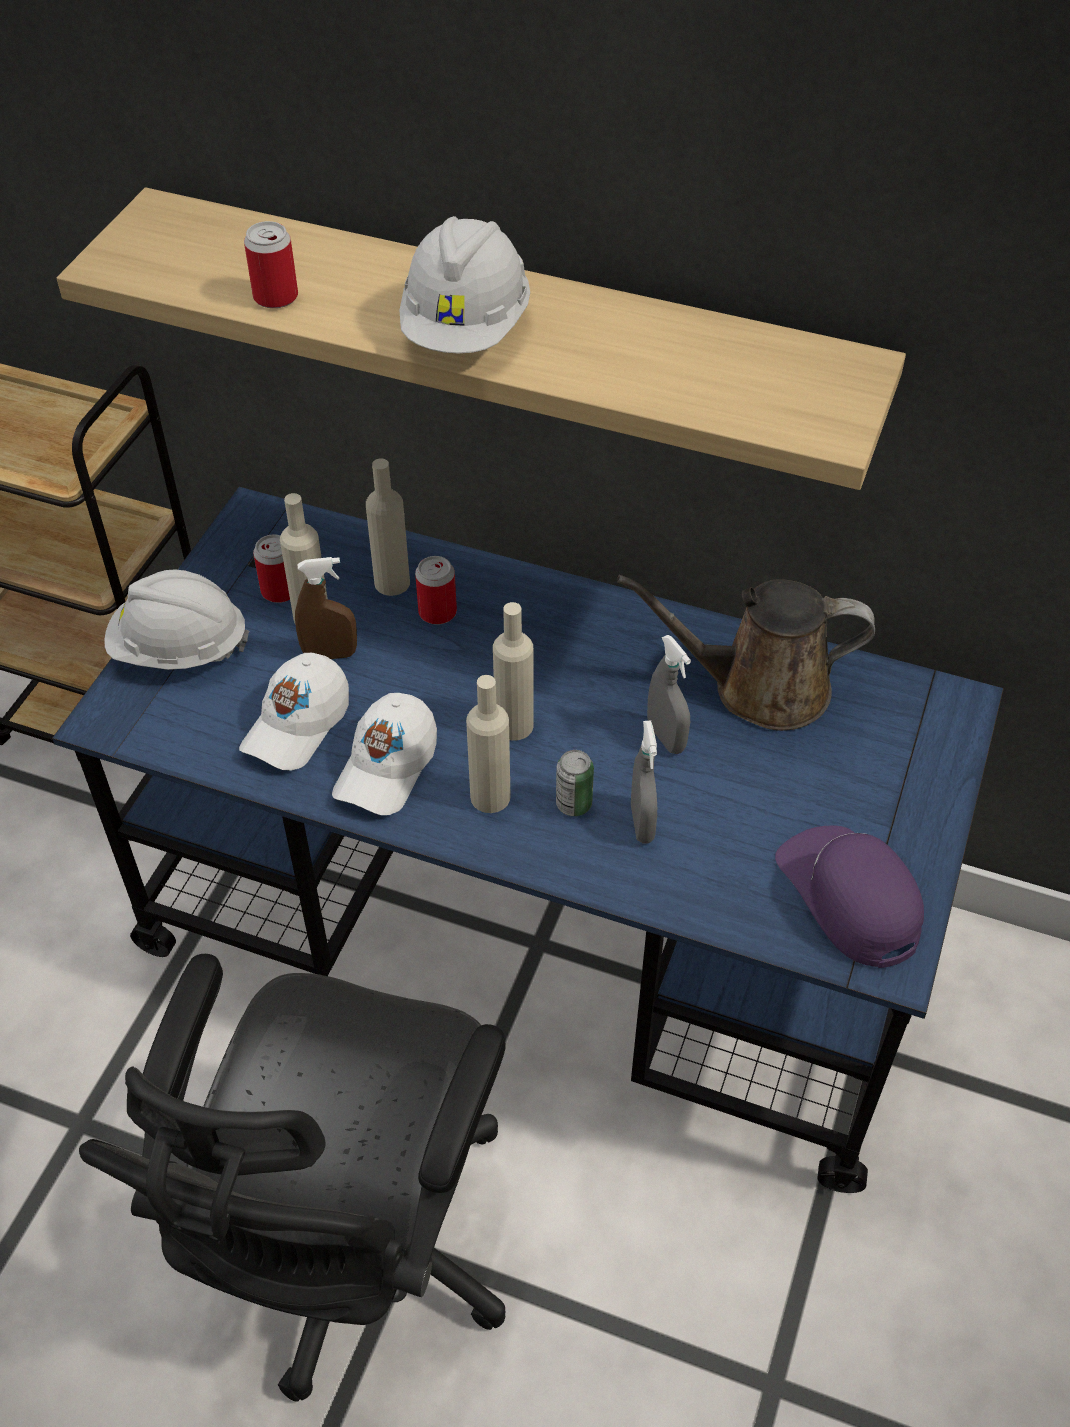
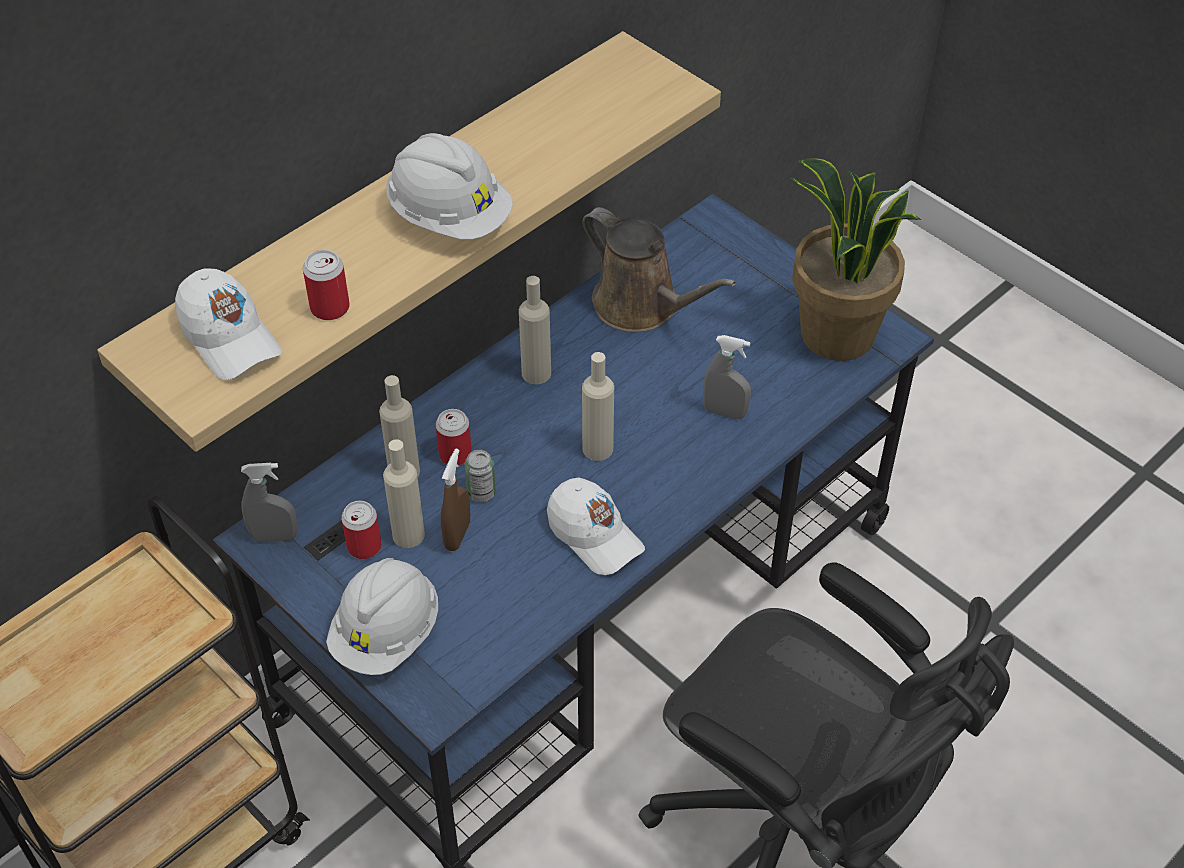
camera: 65 degrees left, 0 degrees up
(297, 725) = (519, 578): white cap -> white cap (229, 338)
(490, 797) = (656, 485): beige bottle -> beige bottle (536, 373)
(574, 804) = (688, 441): can -> can (481, 493)
(666, 737) = (657, 371): grey spray bottle -> grey spray bottle (274, 537)
(759, 687) = (642, 306): brown watering can -> brown watering can turned 75 degrees counterclockwise
(849, 897) = (836, 335): purple cap -> potted plant

